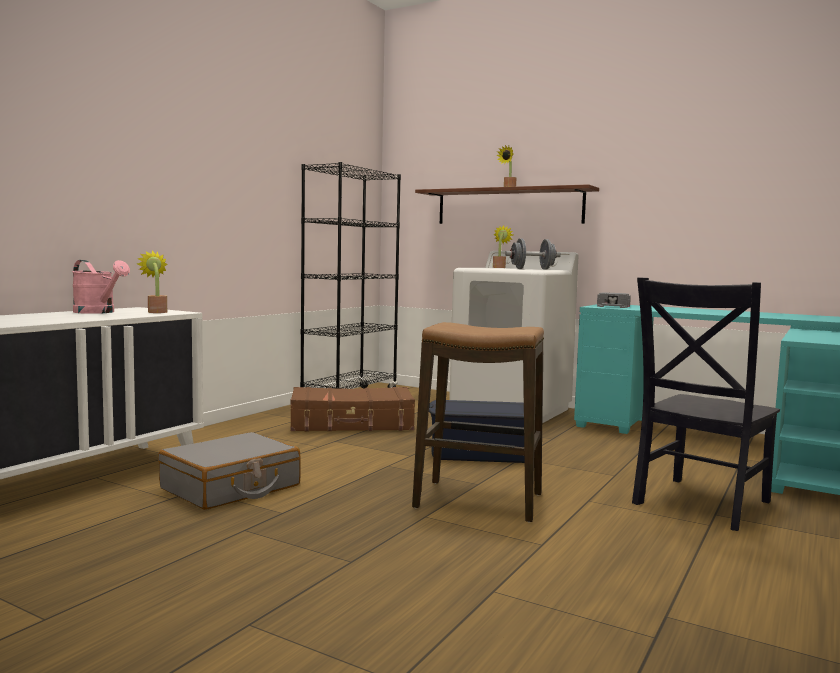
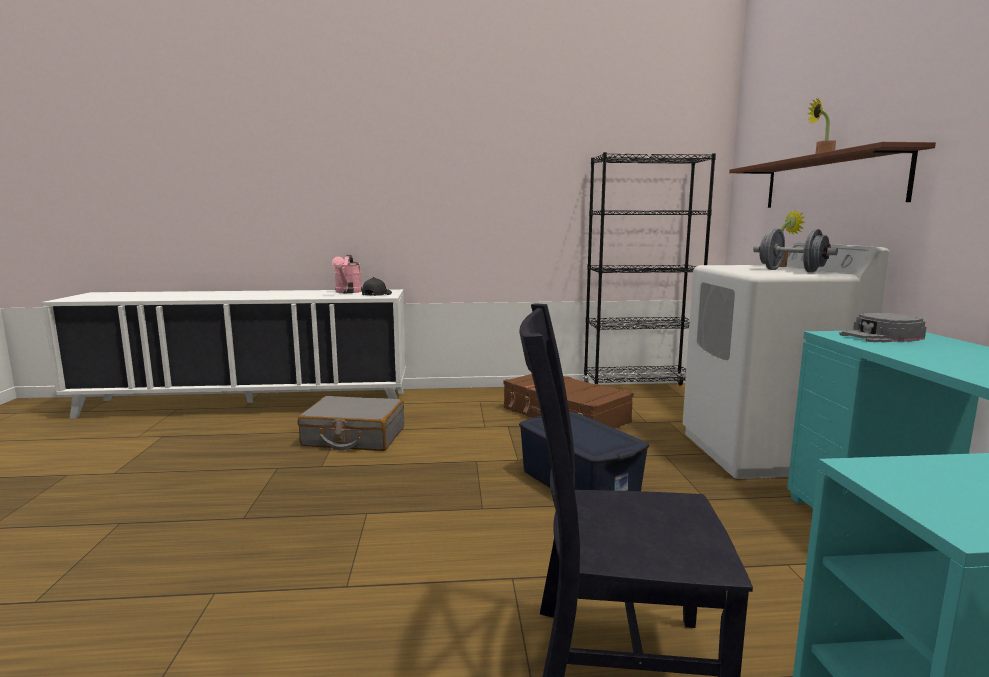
camera: 55 degrees right, 5 degrees up
(156, 312) = (376, 295): potted plant -> black cap
(479, 501) = (434, 522): stool -> none

